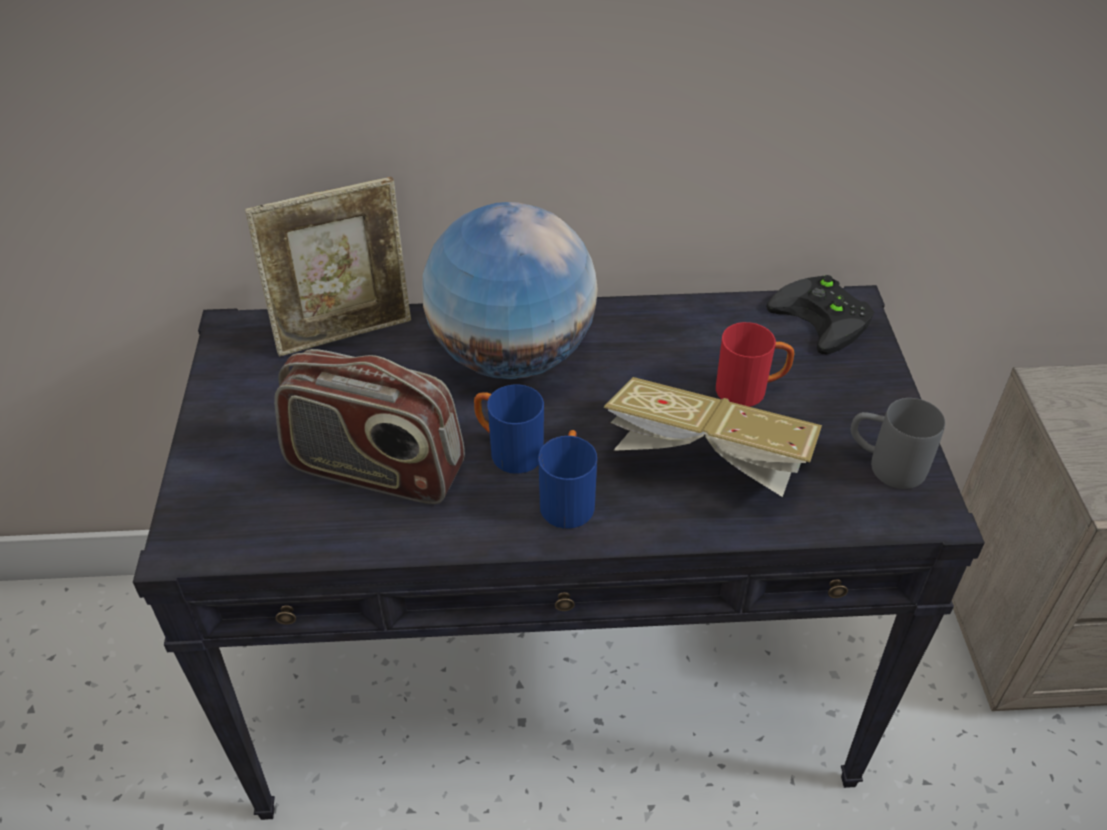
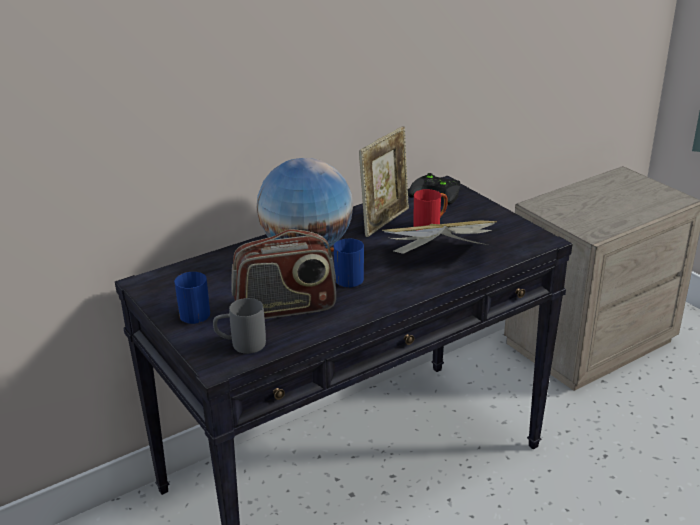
camera: 30 degrees left, 15 degrees down
(345, 333) = (209, 265): picture frame -> picture frame (385, 221)
(568, 499) = (389, 287): blue mug -> blue mug (193, 312)
(884, 465) = (511, 232): grey mug -> grey mug (241, 345)

